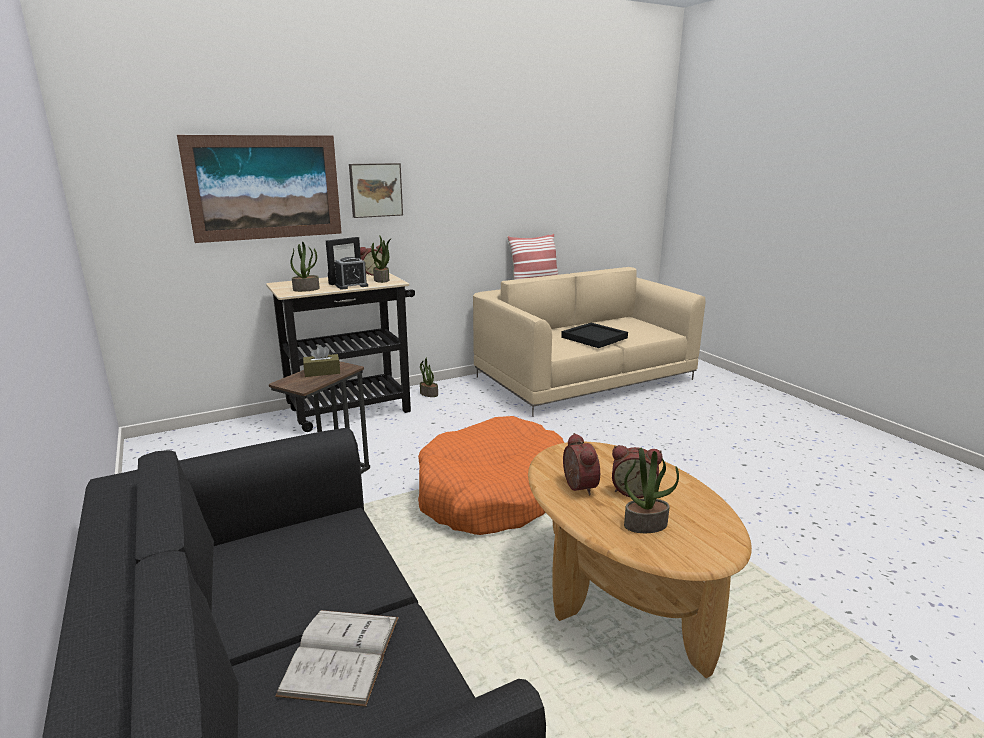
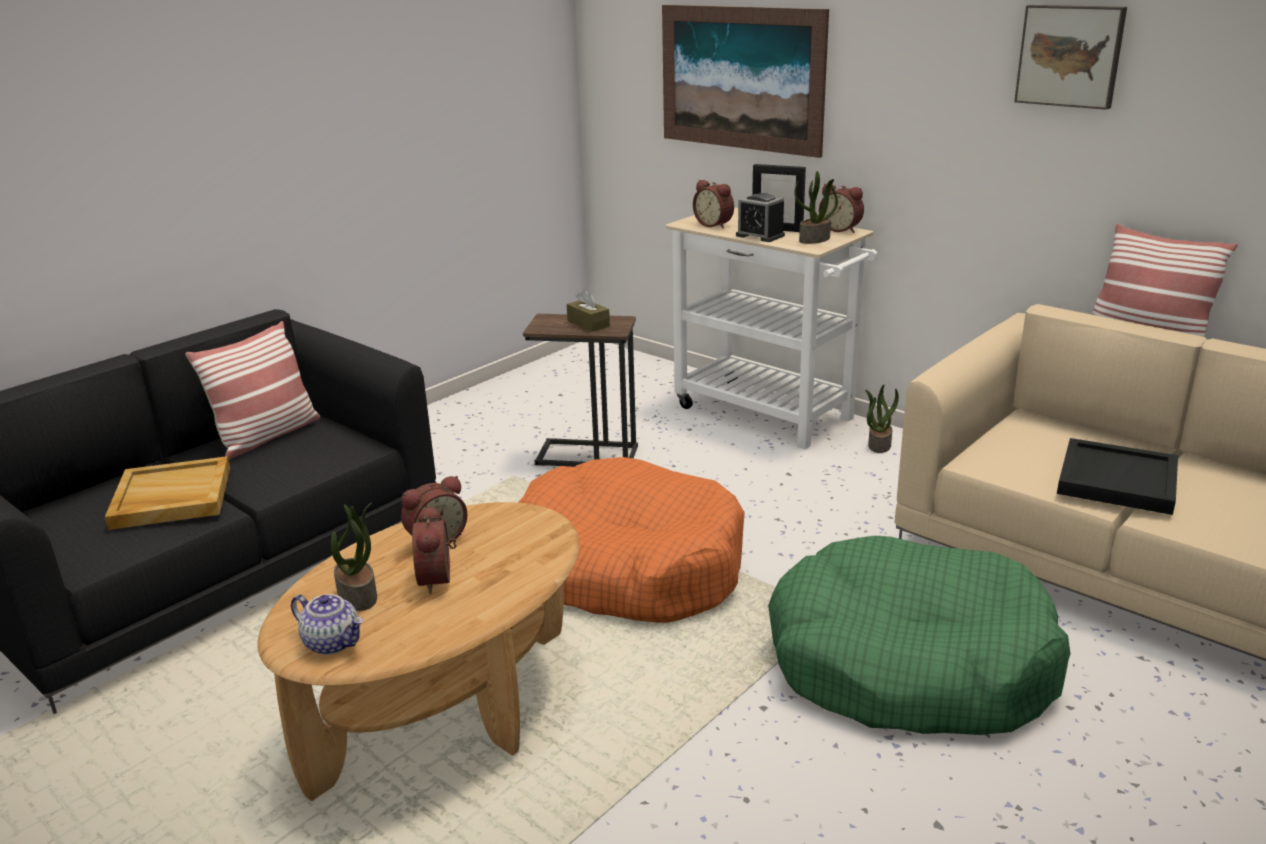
camera: 70 degrees right, 5 degrees up
(249, 576) = (267, 436): none -> pillow
(306, 289) = (715, 224): potted plant -> alarm clock
(341, 654) = (171, 498): white book -> beige tray
(351, 411) = (766, 413): black cart -> white cart
(375, 190) = (879, 98): picture -> picture (1070, 55)
(632, 440) = (909, 664): none -> green dog bed
(707, 539) = (333, 642): none -> teapot

